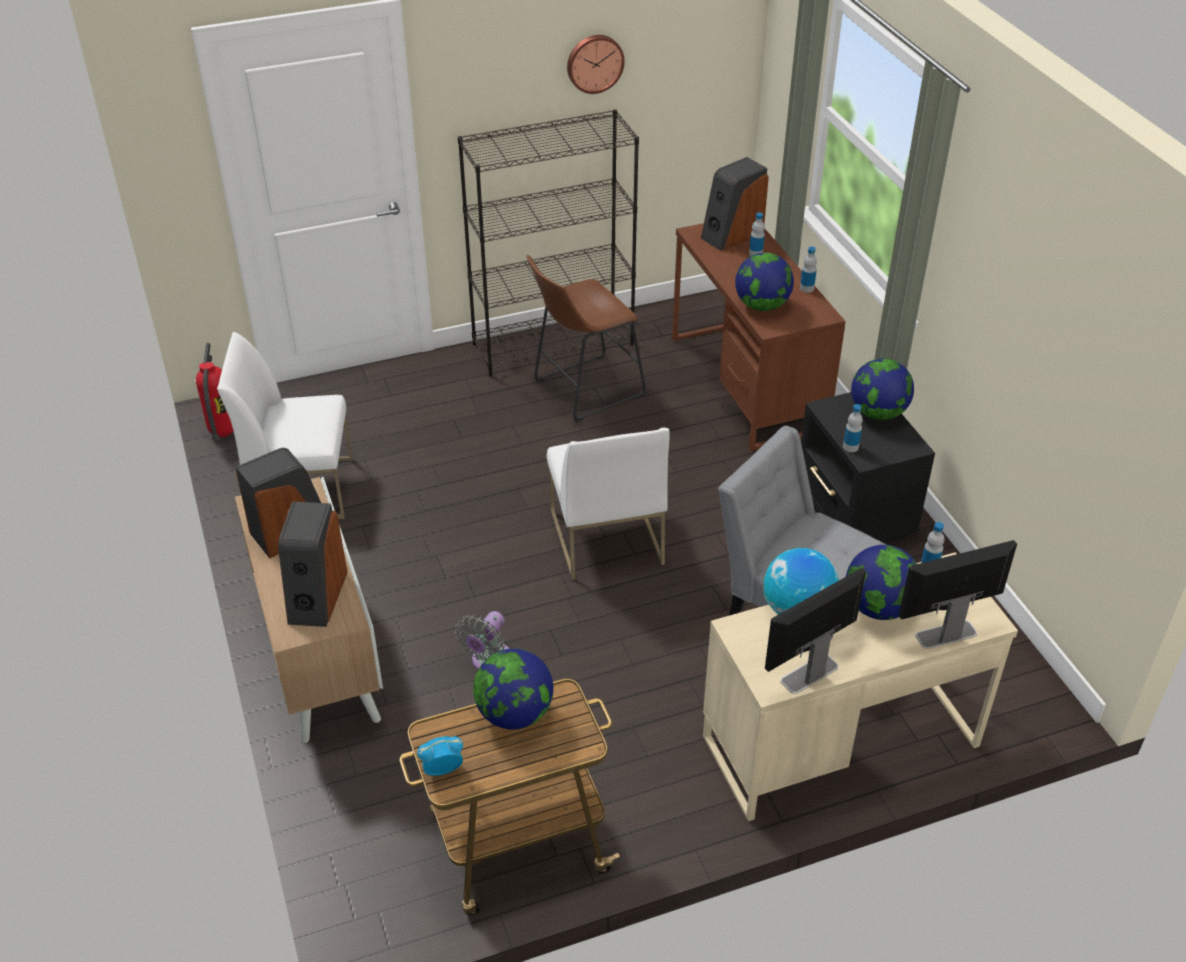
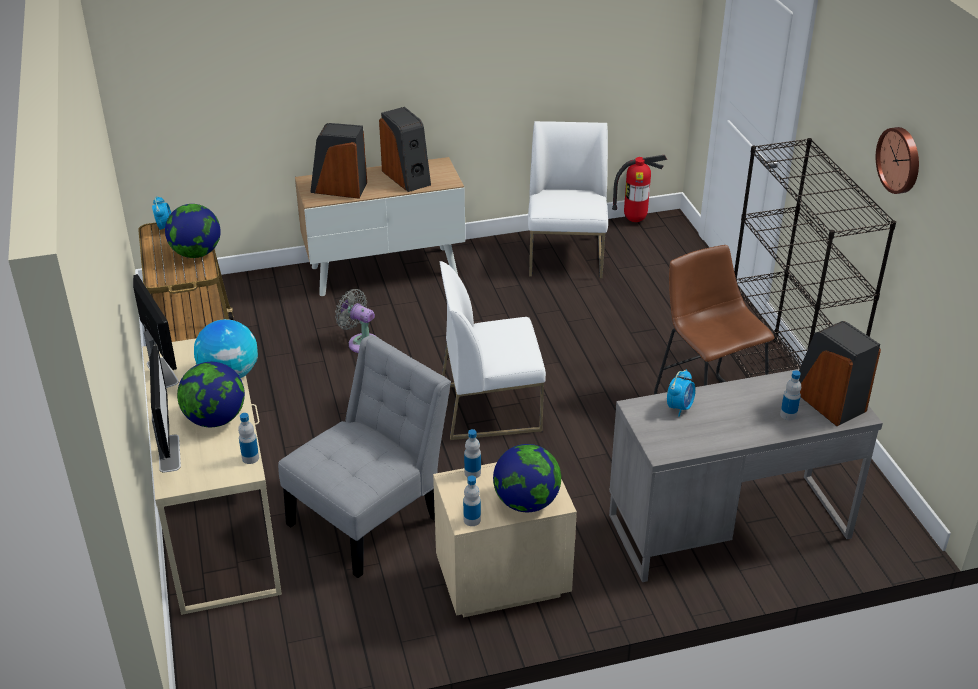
camera: 95 degrees right, 5 degrees down
(746, 383) = (728, 526): brown desk -> grey desk
(762, 305) = (679, 407): globe -> alarm clock
(806, 288) = (717, 445): bottle -> bottle (472, 520)
(853, 516) = (500, 580): black nightstand -> beige nightstand

